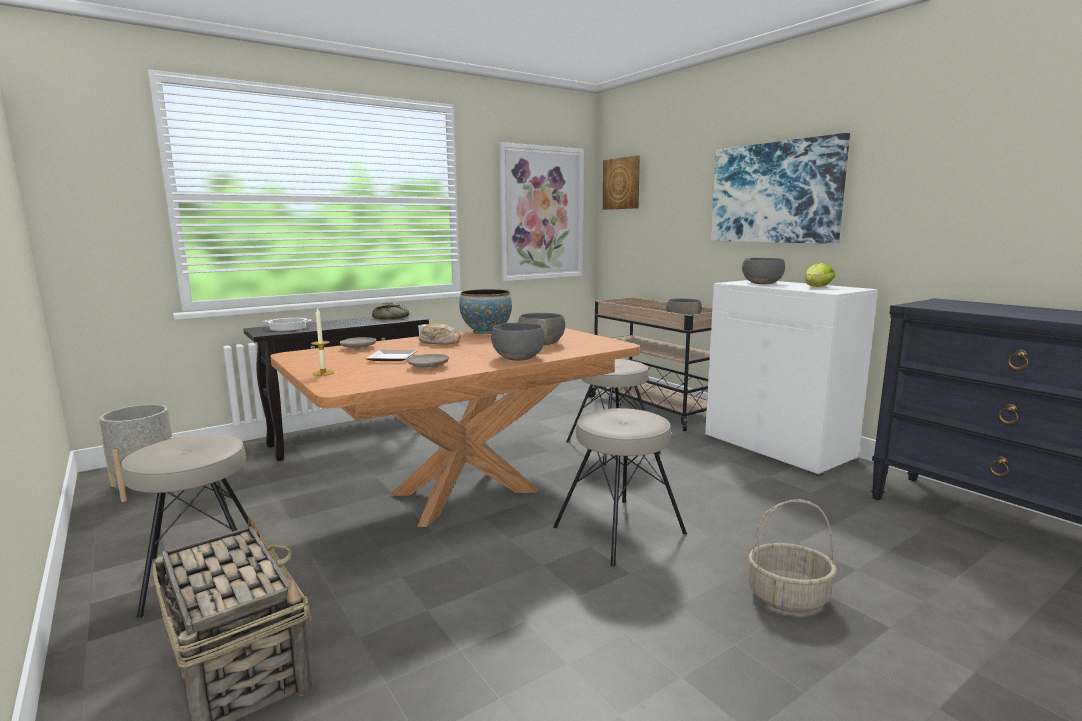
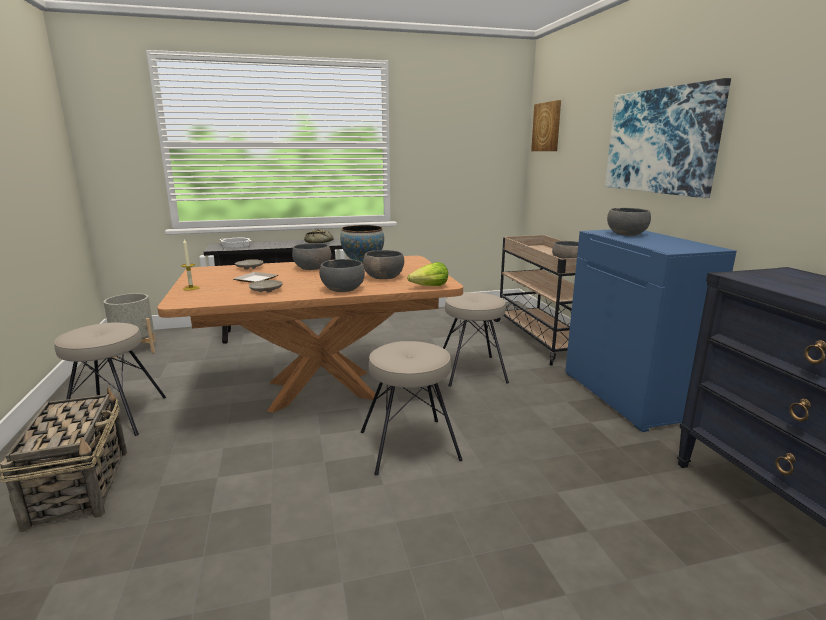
camera: 20 degrees right, 5 degrees up
(440, 342) = (312, 268): bread -> grey bowl
(541, 213) = (471, 154): picture -> none
(778, 448) = (628, 396): white cabinet -> blue cabinet
(787, 597) = (495, 540): basket -> none
(817, 287) = (671, 243): lettuce -> lettuce (430, 287)

